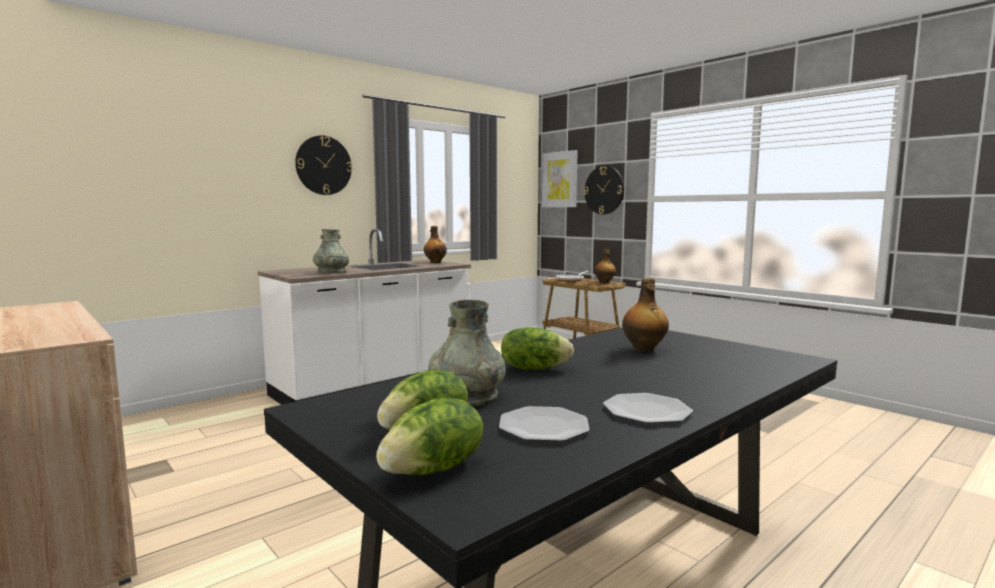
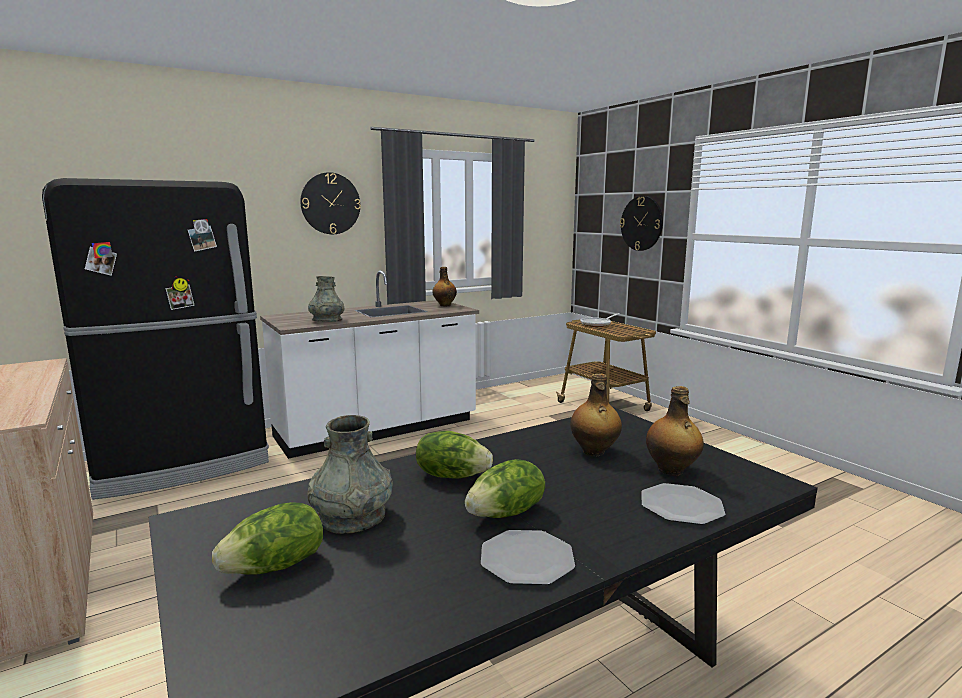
camera: 10 degrees right, 5 degrees up
(179, 422) = (183, 463): none -> black fridge
(434, 469) = (241, 632): lettuce -> lettuce (507, 513)
(543, 427) = (397, 575): plate -> plate (681, 506)
(559, 179) = (596, 209): picture -> none
(604, 282) = (632, 329): bottle -> bottle (671, 470)

